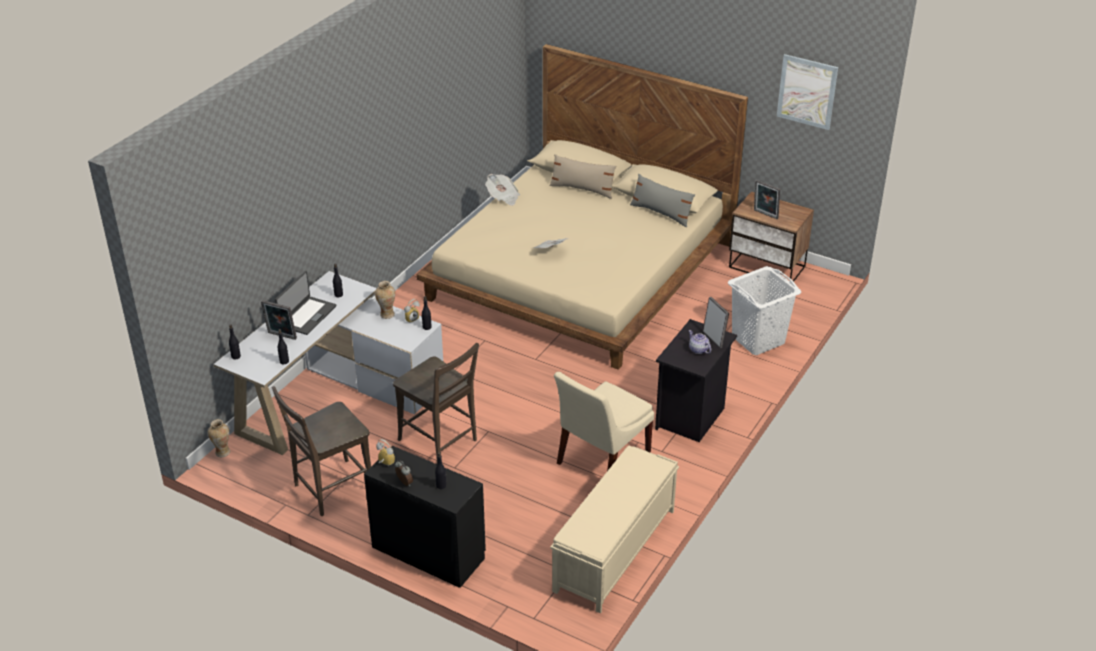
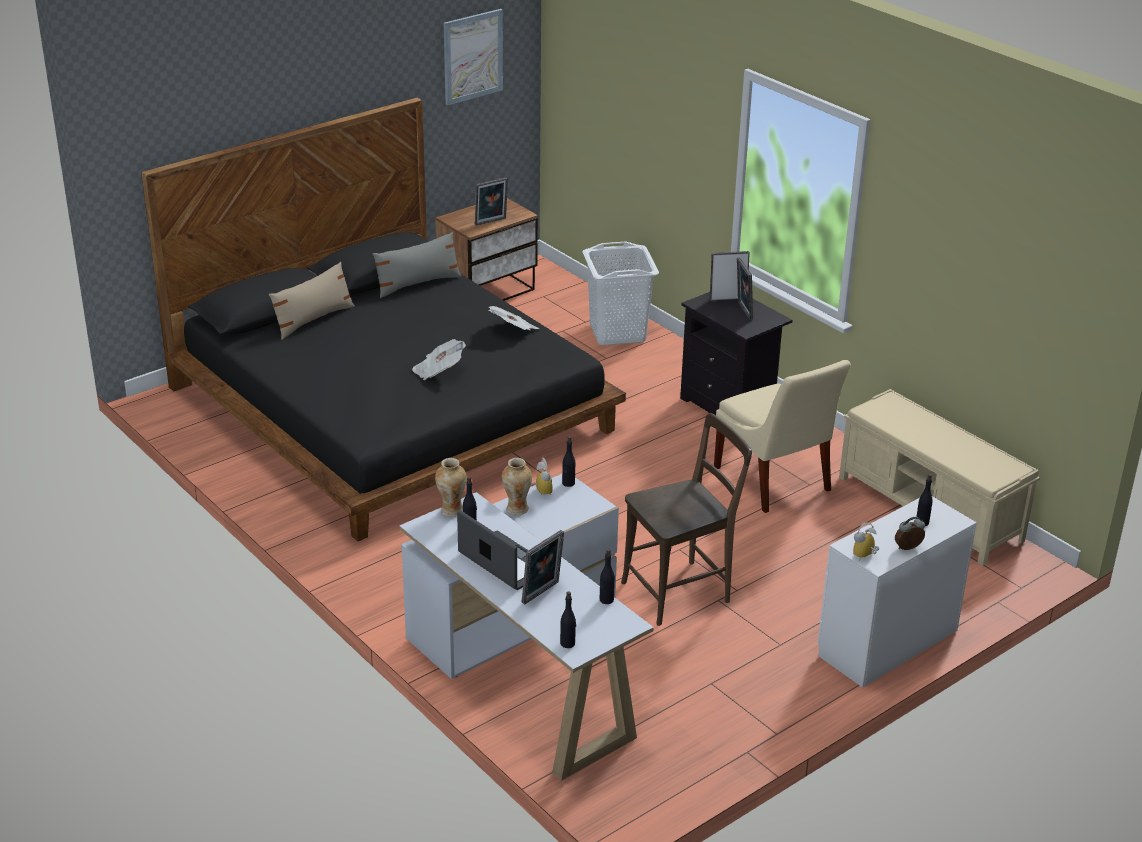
camera: 70 degrees left, 5 degrees down
(222, 452) = (598, 800): vase -> vase (451, 511)
(330, 489) = (733, 704): brown chair -> none
(428, 551) = (886, 642): black dresser -> white dresser
(503, 197) = (279, 377): newspaper -> newspaper (513, 330)
(580, 271) = (392, 408): beige bed -> black bed
(698, 350) = (743, 311): teapot -> picture frame

